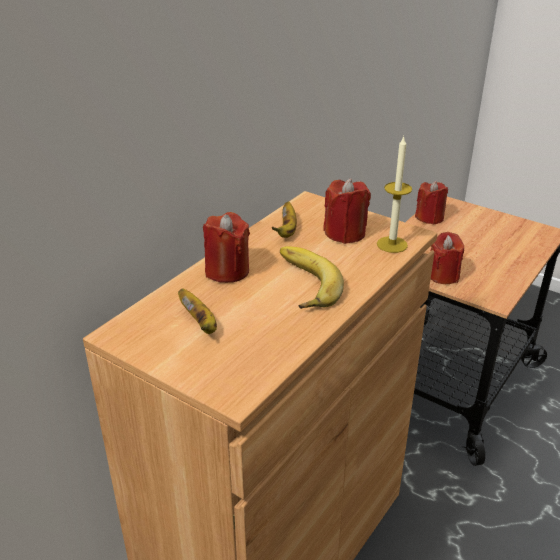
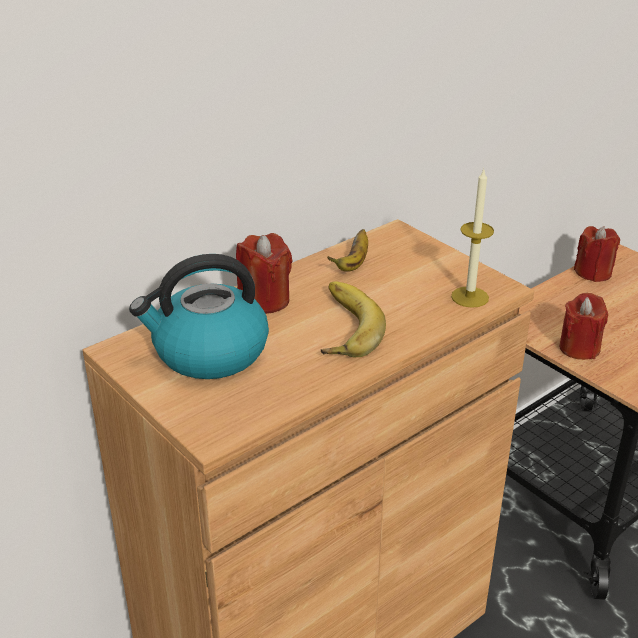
camera: 15 degrees right, 0 degrees up
(200, 323) = (209, 353): banana -> kettle
(345, 233) = (420, 276): red candle -> none

